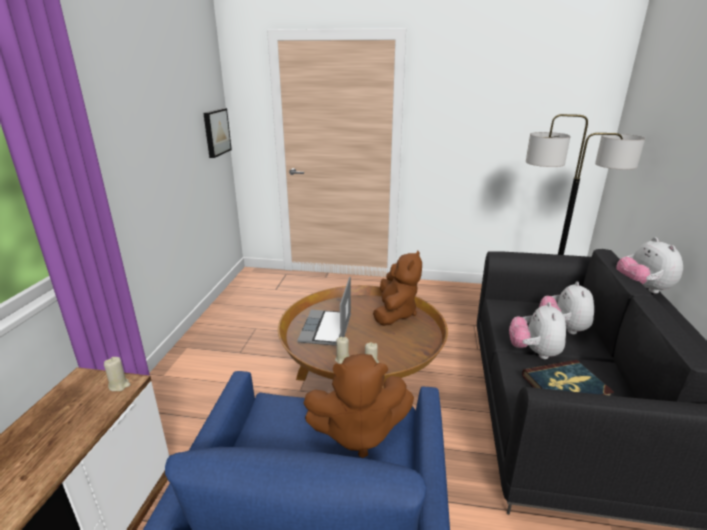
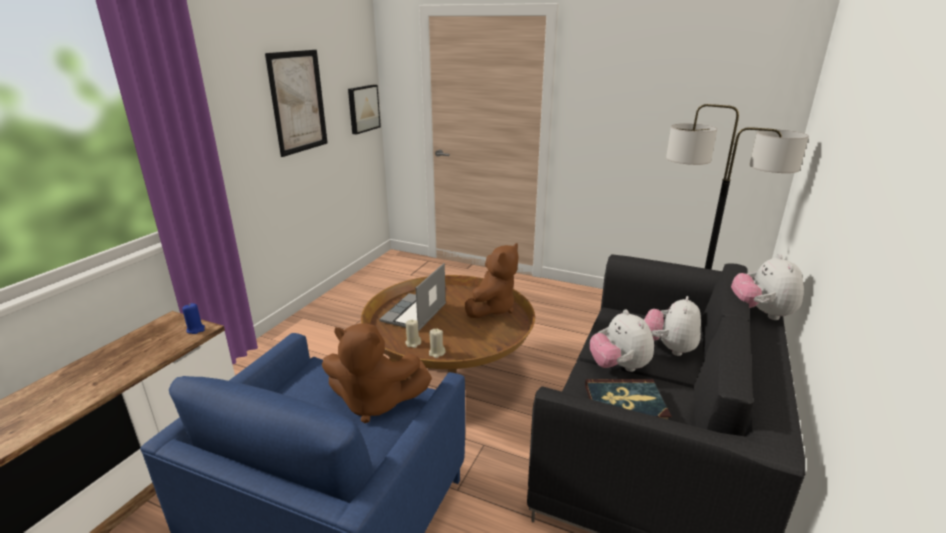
camera: 15 degrees right, 0 degrees up
(119, 385) = (196, 329): beige candle -> blue candle
(164, 127) = (298, 102): none -> picture
(534, 352) = (619, 367): plush toy -> plush toy turned 45 degrees counterclockwise

